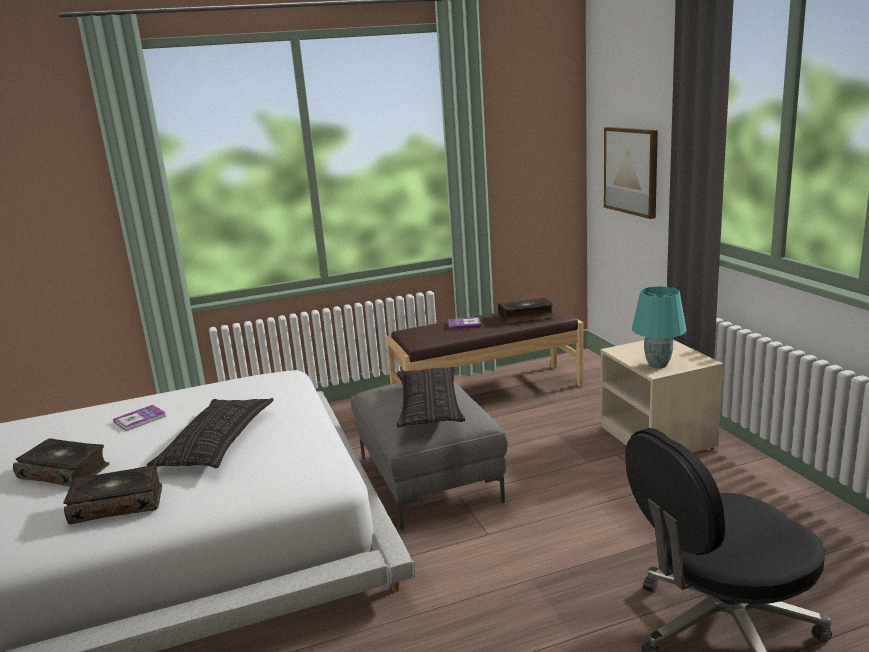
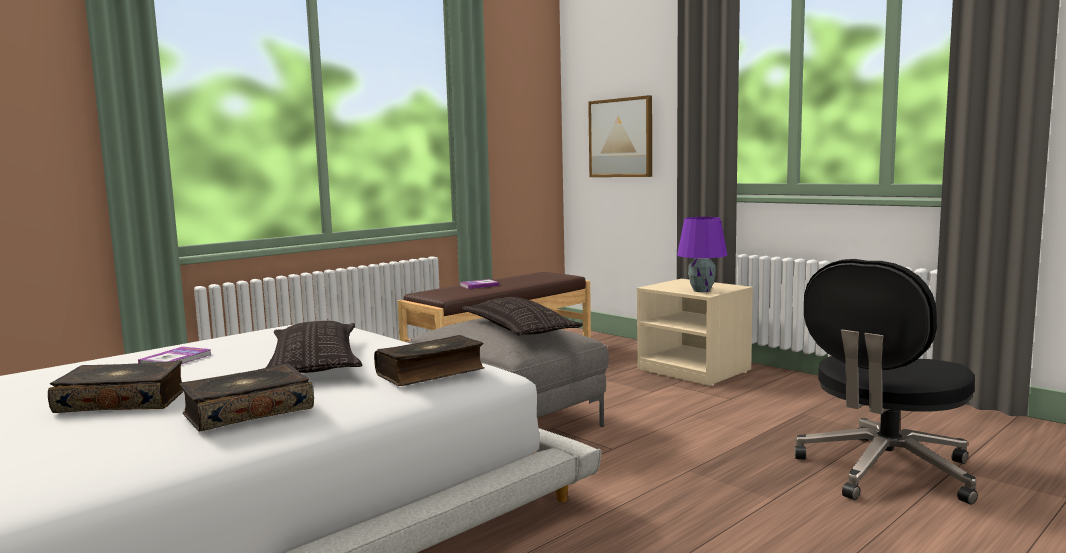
camera: 25 degrees left, 10 degrees down
(526, 317) = (535, 278): book -> book (431, 372)
(657, 365) = (701, 291): turquoise table lamp -> purple table lamp

